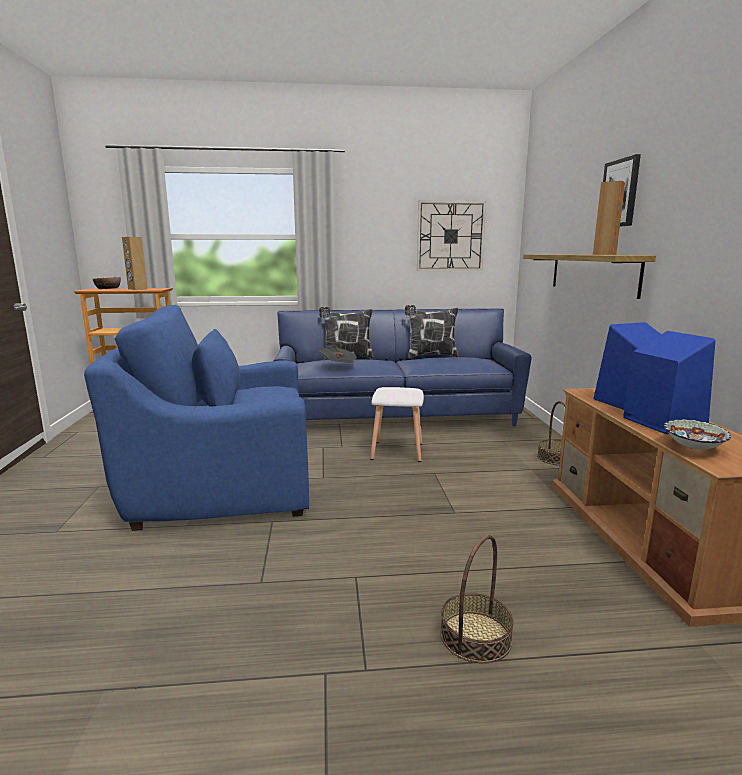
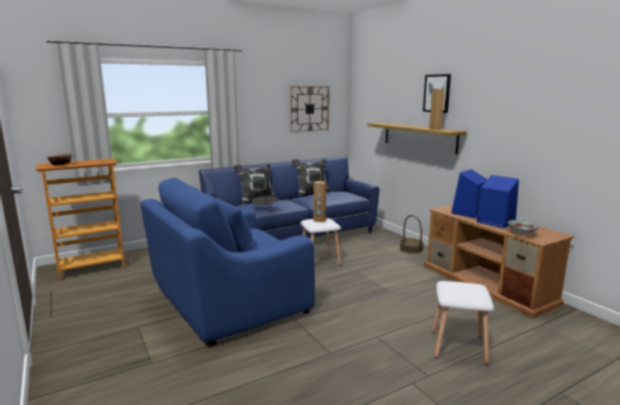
camera: 25 degrees left, 0 degrees up
(137, 289) = (90, 162): brown speaker -> brown speaker (319, 220)
(475, 636) = (459, 347): basket -> white stool

